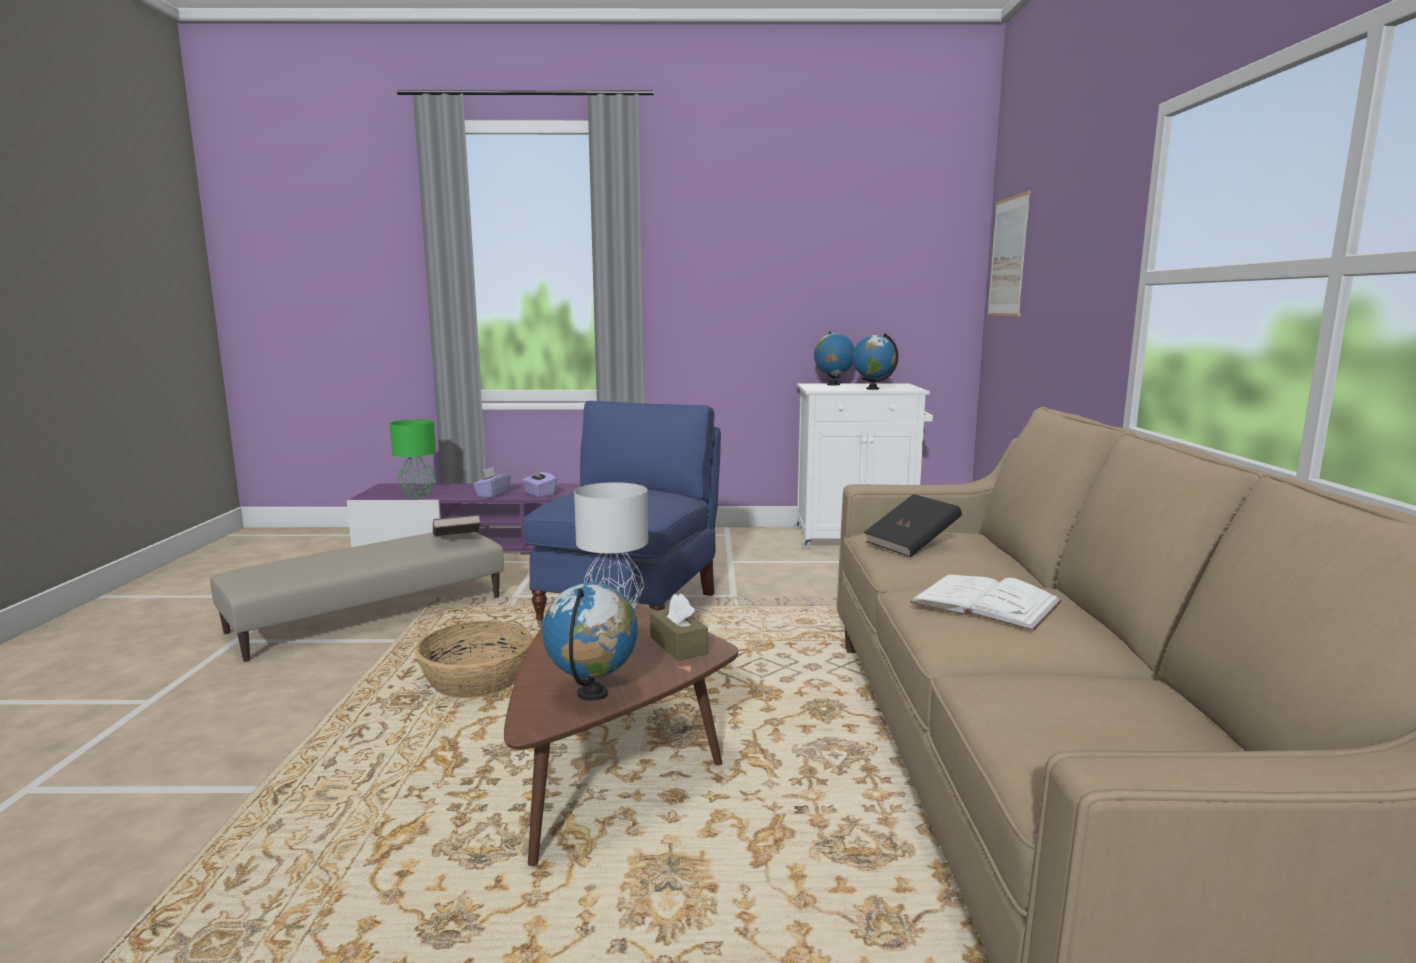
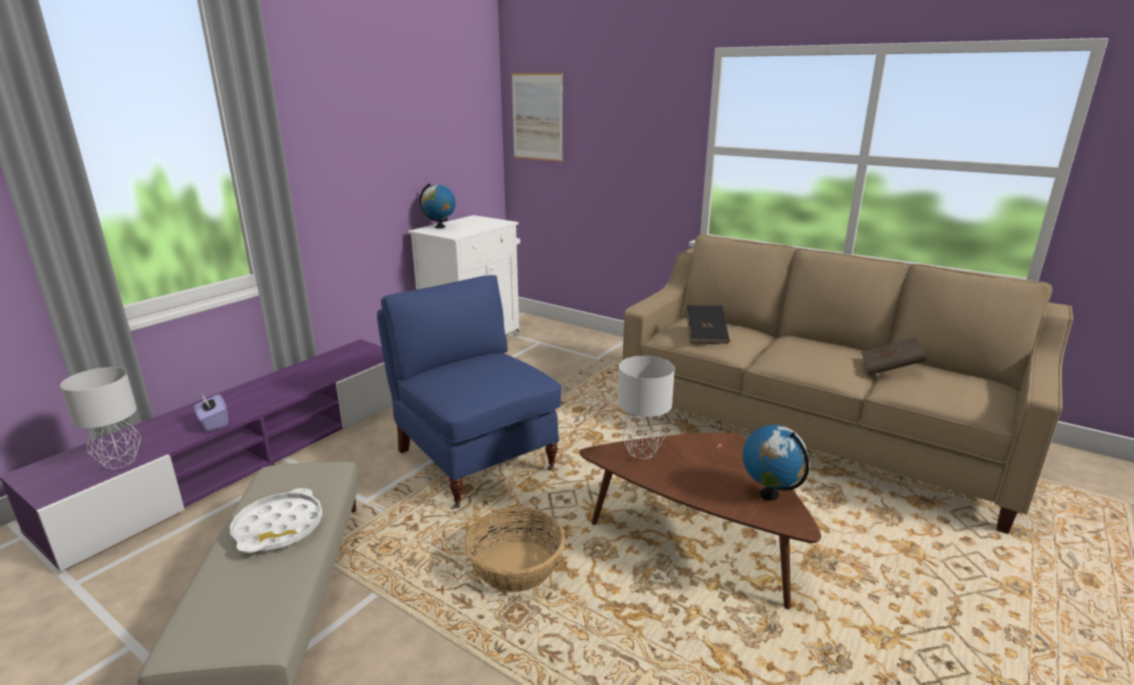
camera: 55 degrees left, 10 degrees up
(381, 552) = (279, 528): none -> white tray
(418, 494) = (119, 461): green table lamp -> grey table lamp
(457, 540) = (311, 478): brown book -> brown book (889, 369)
(539, 494) = (261, 402): purple tissue box -> none
(678, 645) = (717, 448): brown tissue box -> none
(873, 389) = (483, 227): globe -> none
(985, 602) = (809, 354): white book -> none

